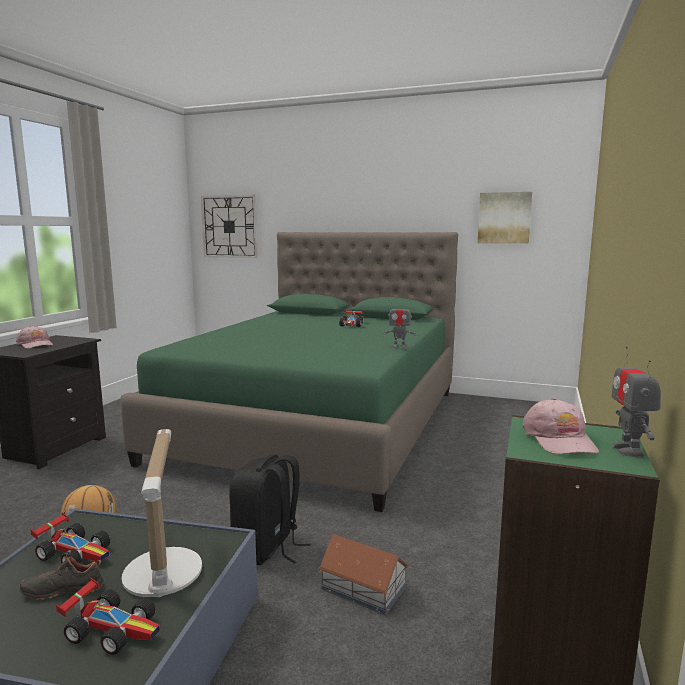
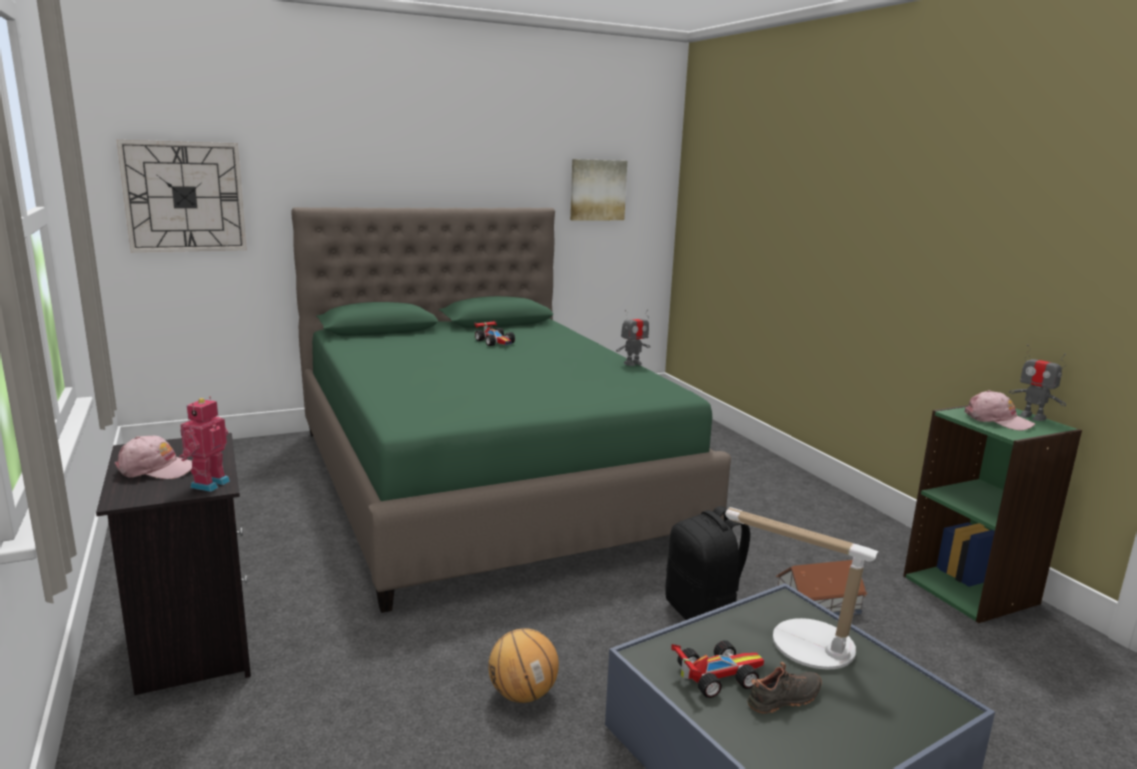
camera: 45 degrees left, 5 degrees up
(28, 352) = (208, 484): none -> toy robot
(63, 589) = (785, 700): black shoe -> black shoe turned 150 degrees counterclockwise
(114, 628) = (879, 693): toy car -> none

